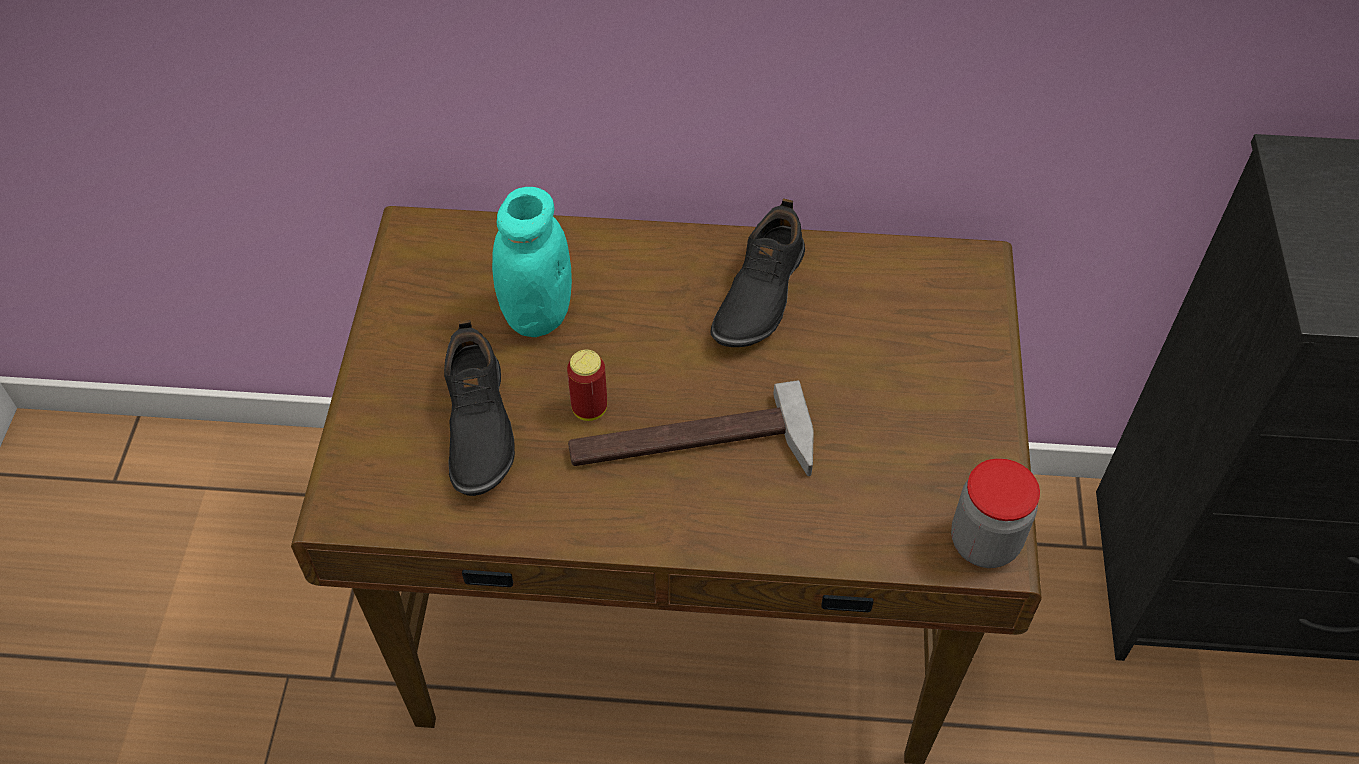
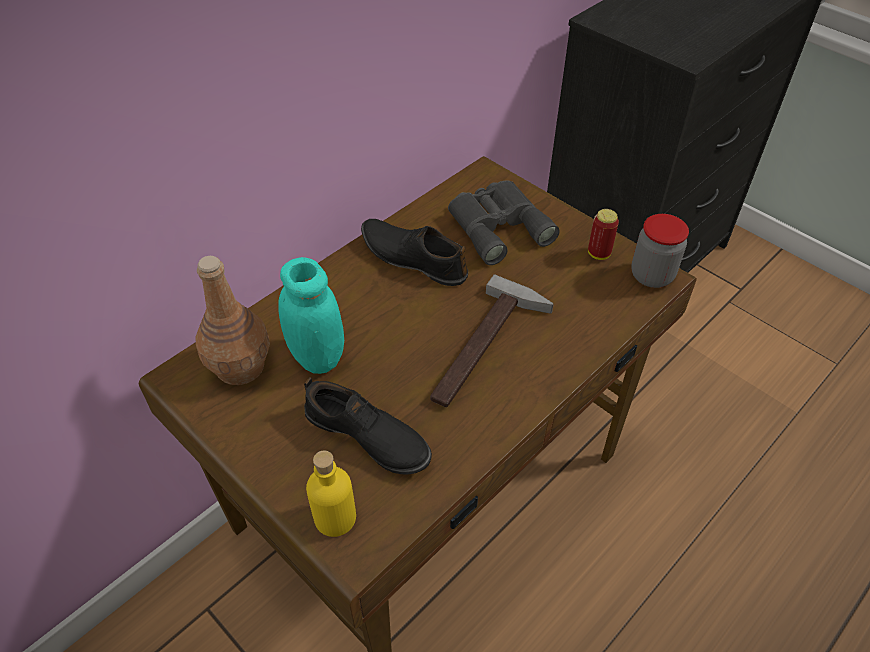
camera: 50 degrees left, 5 degrees down
(365, 466) = (335, 517): none -> yellow bottle
(466, 265) = (239, 367): none -> brown bottle
(589, 408) = (412, 375): can -> can (598, 254)
(758, 294) = (413, 258): black shoe -> black shoe turned 150 degrees clockwise
(897, 334) = (497, 225): none -> grey binoculars

